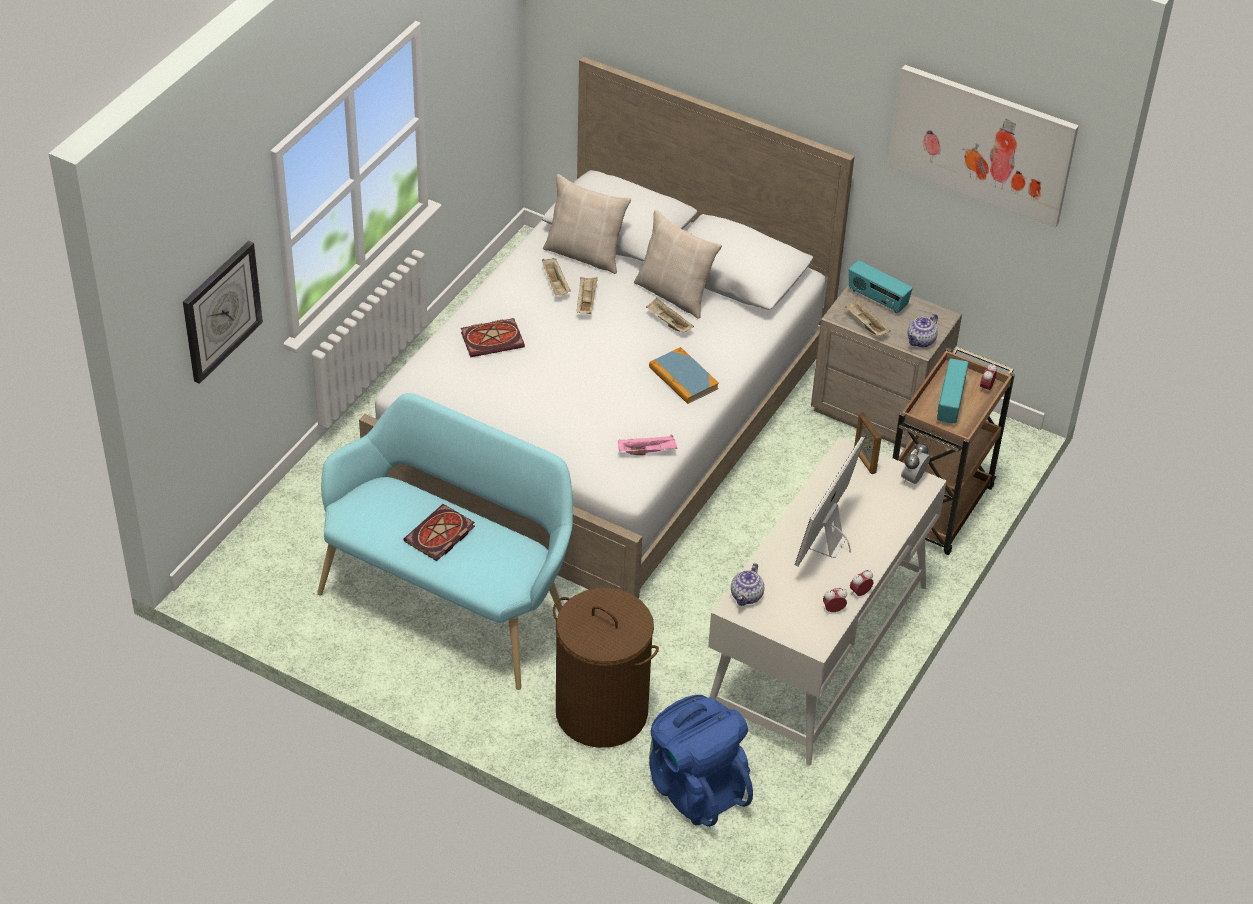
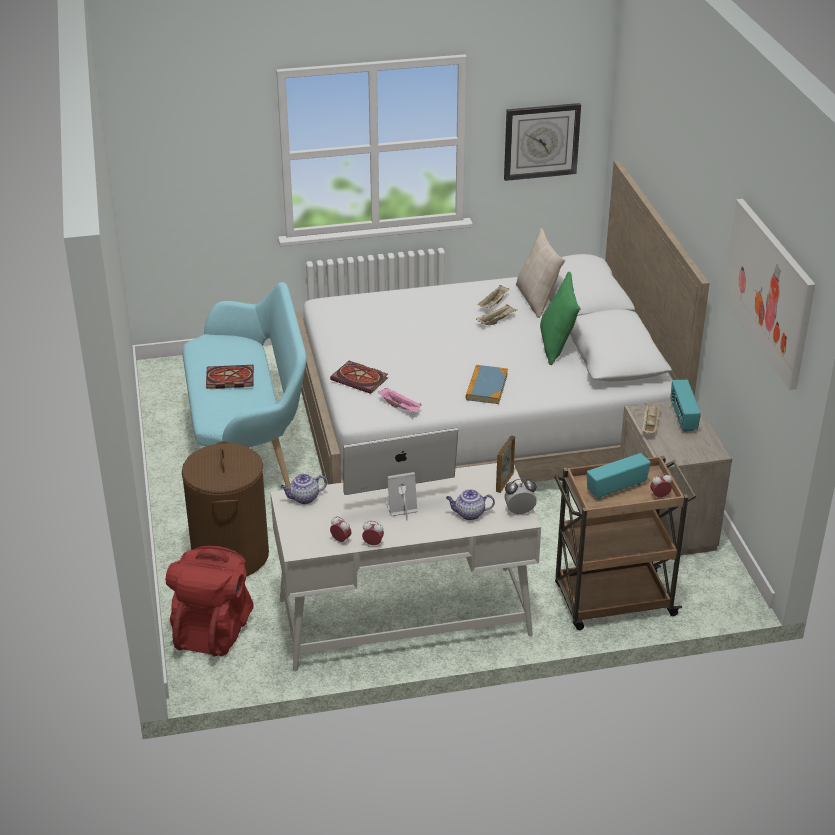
camera: 50 degrees right, 10 degrees down
(221, 311) = (204, 166): wall clock -> wall clock (541, 141)
(493, 339) = (412, 308): book -> book (361, 379)
(668, 323) = (527, 357): beige tray -> none
(674, 294) = (557, 346): beige pillow -> green pillow
(695, 786) = (213, 629): blue backpack -> red backpack
(921, 341) = (673, 455): teapot -> teapot (469, 514)

